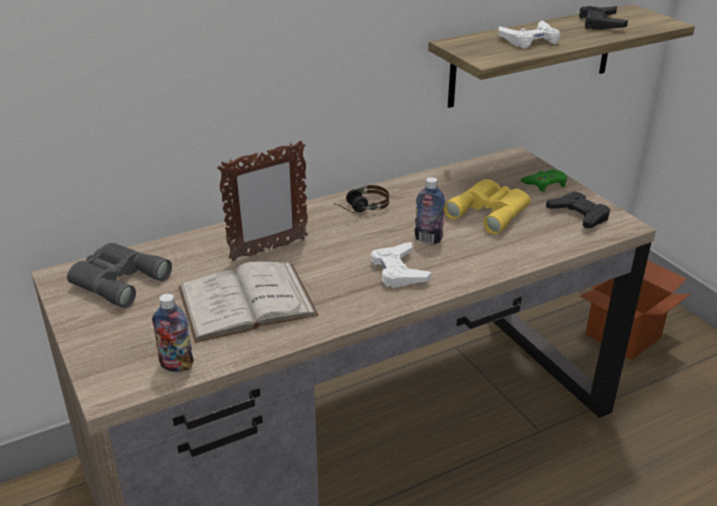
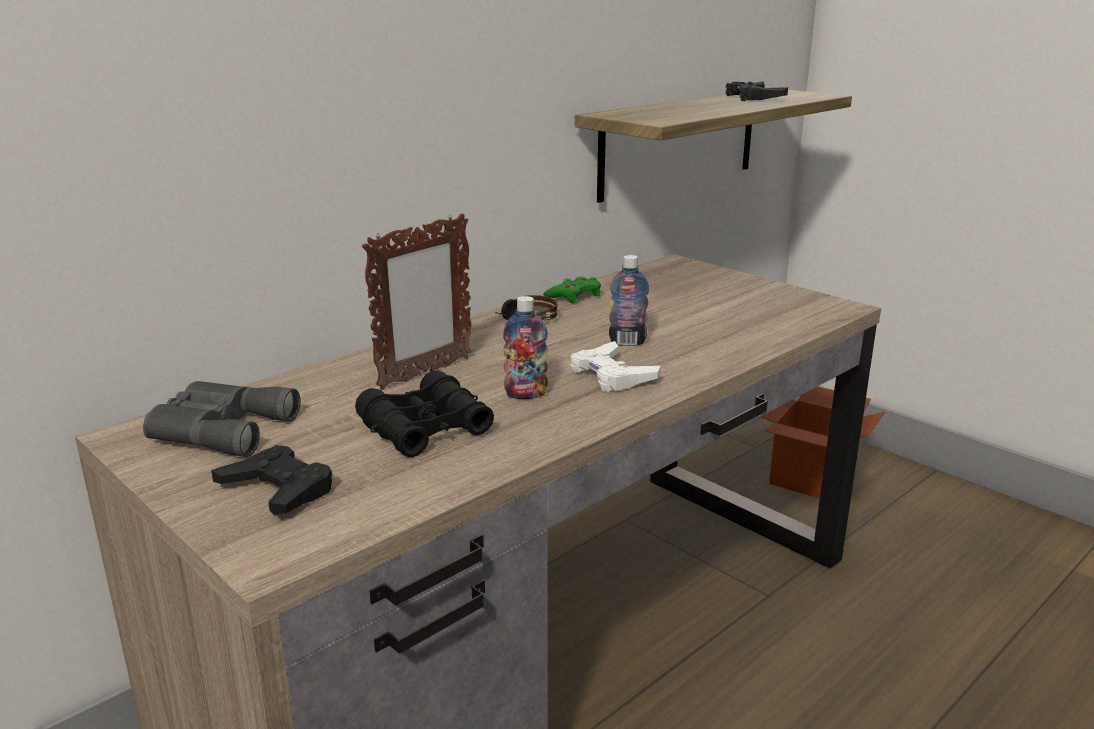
camera: 15 degrees left, 10 degrees down
(176, 365) = (361, 512): bottle -> bottle (526, 394)
(246, 301) = (426, 428): white book -> black binoculars
(490, 211) = (683, 310): yellow binoculars -> none
(530, 40) = (691, 109): white game controller -> none
(545, 184) = (728, 282): green game controller -> green game controller (574, 296)
(578, 215) = (787, 304): black game controller -> black game controller (278, 489)

